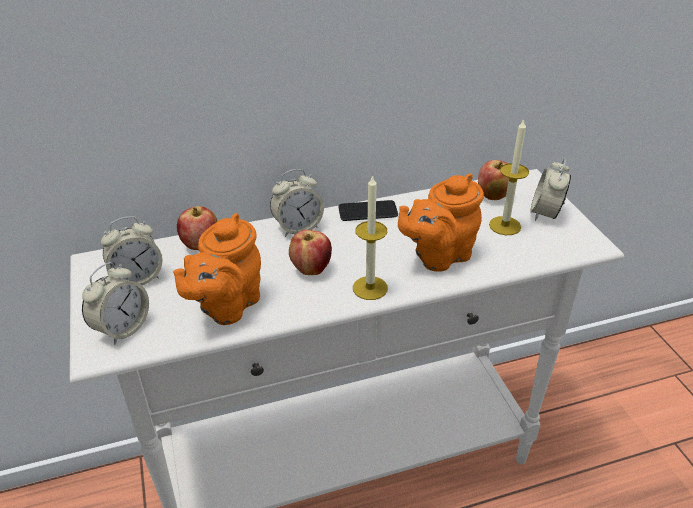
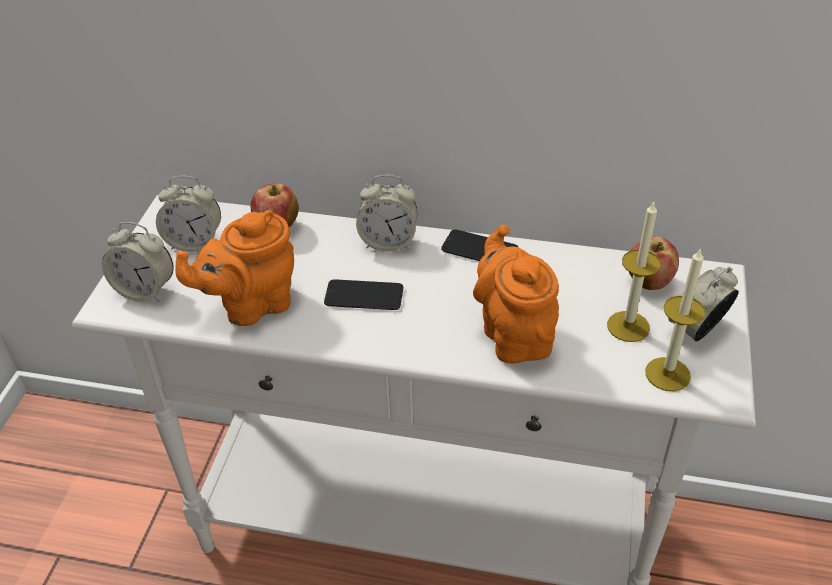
camera: 30 degrees right, 5 degrees up
(122, 328) = (145, 290): alarm clock -> alarm clock turned 45 degrees clockwise
(311, 269) = (364, 296): apple -> phone
(370, 288) = (406, 342): candle -> candle (667, 374)
(438, 256) = (514, 334): orange teapot -> orange teapot turned 75 degrees clockwise

